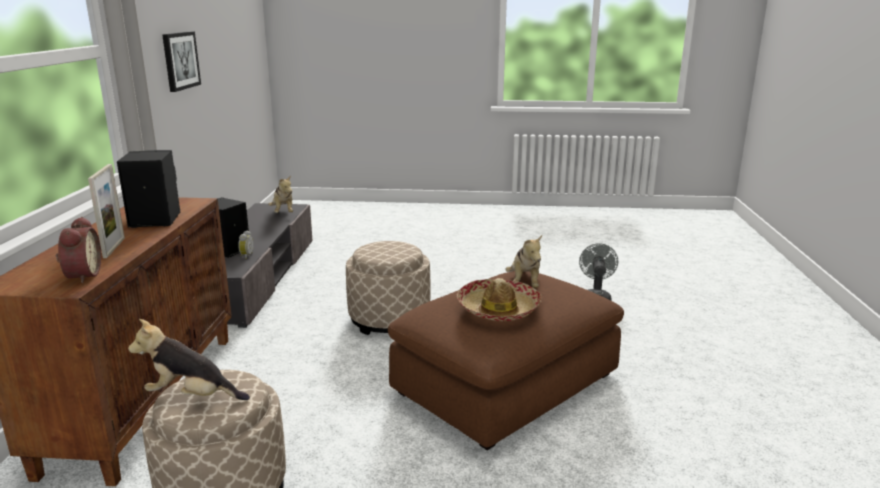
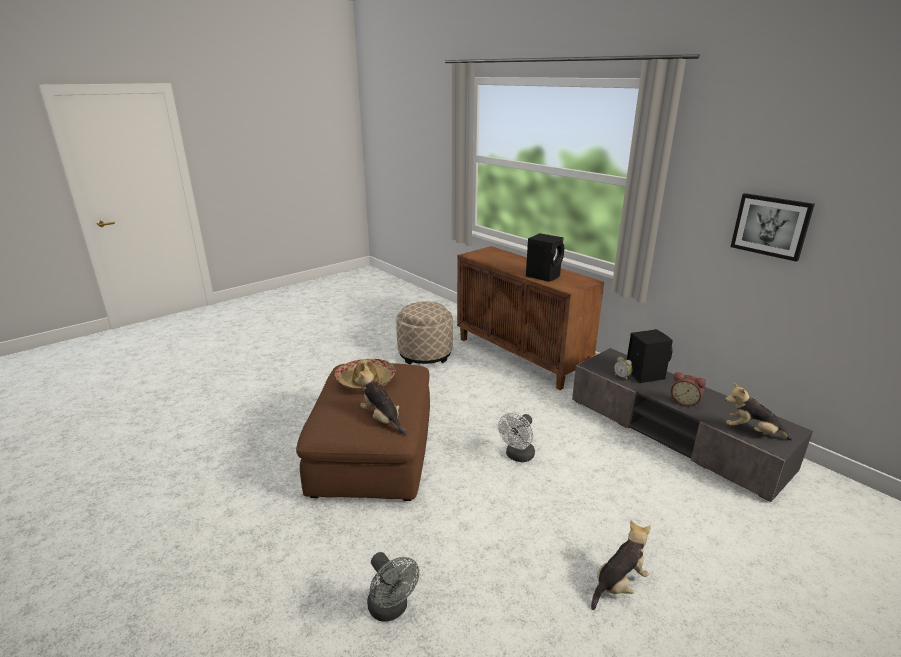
camera: 135 degrees right, 5 degrees up
(81, 276) = (480, 257): alarm clock -> alarm clock (684, 402)
(114, 247) = (508, 264): picture frame -> none
(192, 396) = (427, 306): plush toy -> plush toy (618, 584)
(389, 319) = (518, 456): beige ottoman -> white fan

